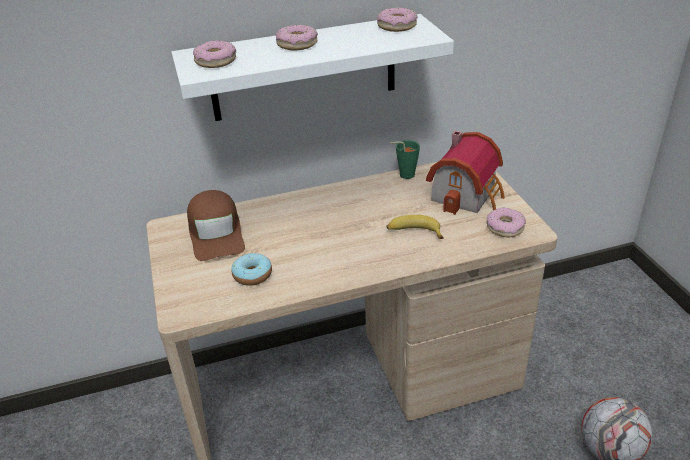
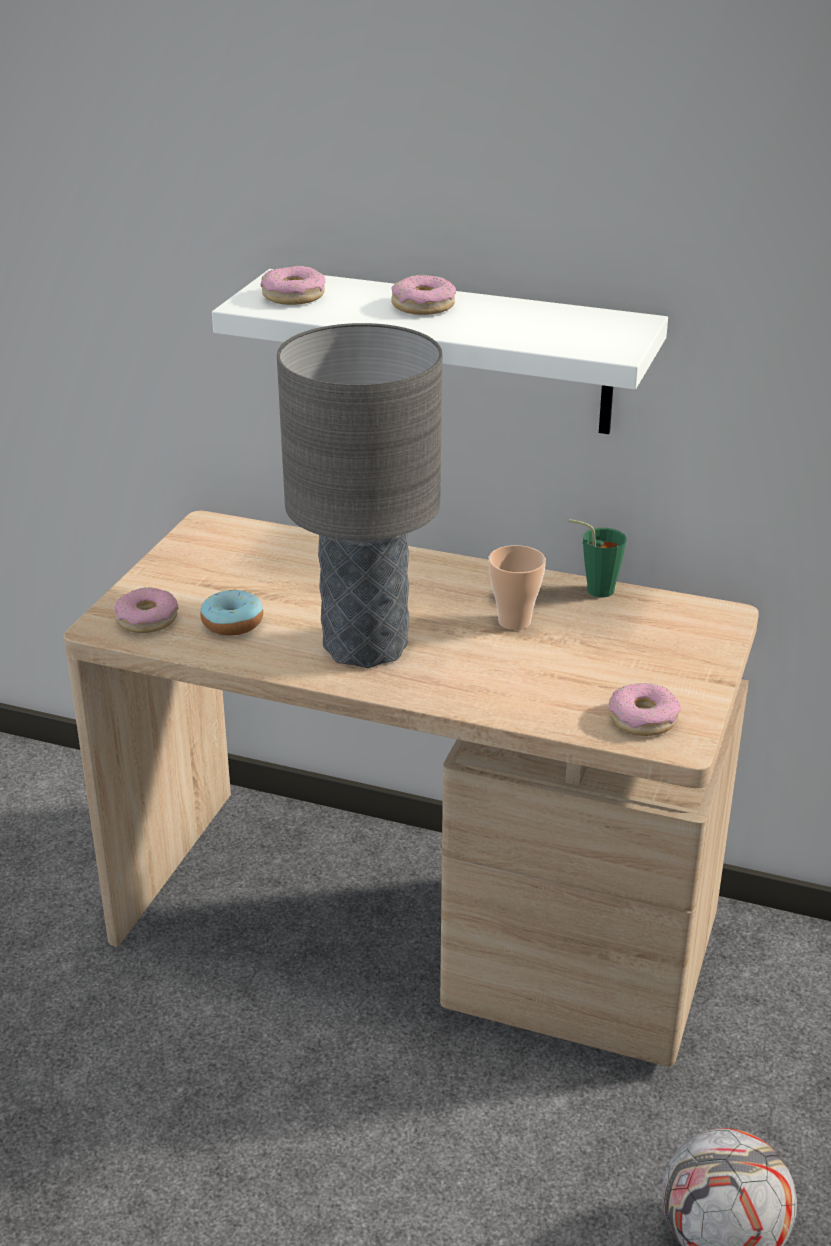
camera: 35 degrees right, 5 degrees down
(216, 233) = (253, 557): brown cap -> none
(337, 254) = (364, 646): none -> grey table lamp
(390, 207) = (514, 622): none -> cup
(396, 26) = (596, 323): donut -> donut (146, 619)
(414, 232) = (502, 666): banana -> none
(467, 194) = (653, 653): toy house -> none

